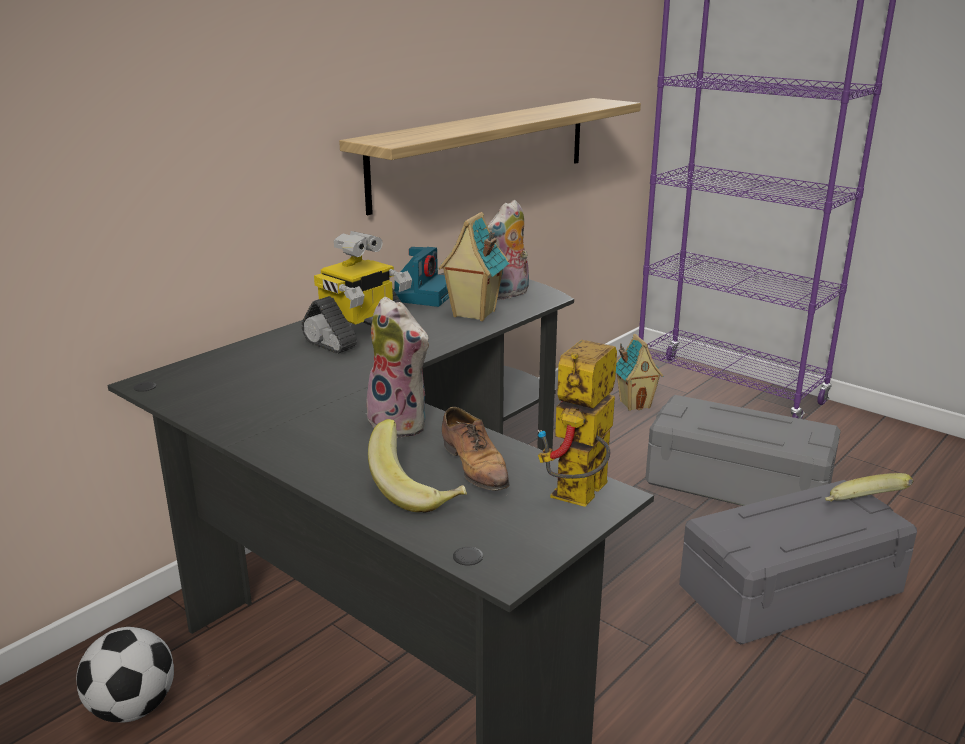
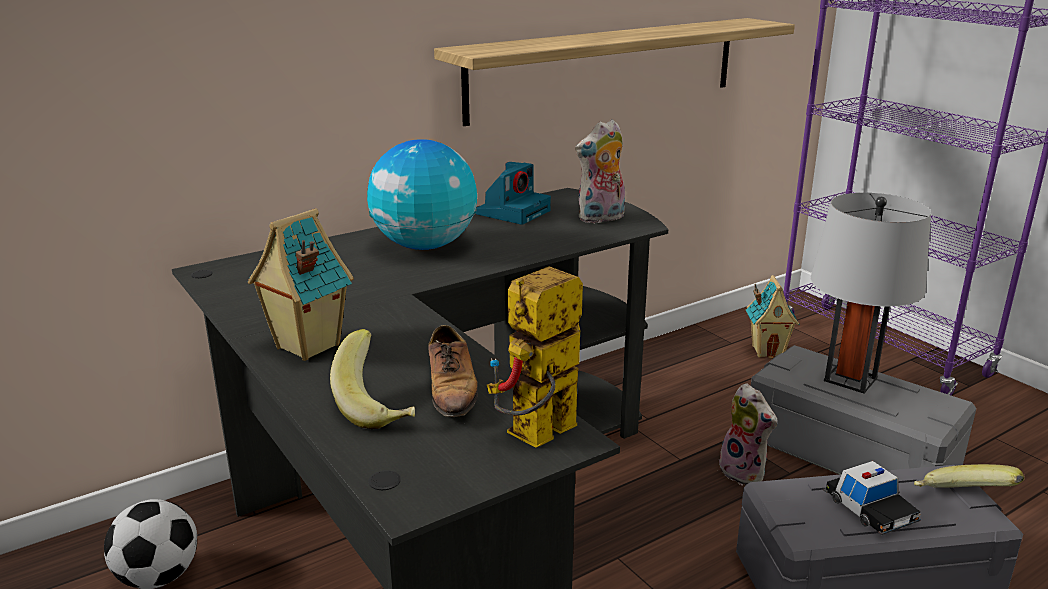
camera: 15 degrees right, 0 degrees up
(358, 336) = (425, 246): toy robot -> globe
(402, 423) = (409, 337): plush toy -> plush toy (745, 472)
(473, 314) = (552, 235): toy house -> toy house (306, 346)
(734, 419) = (850, 379): none -> grey table lamp
(796, 526) = (870, 508): none -> toy car

